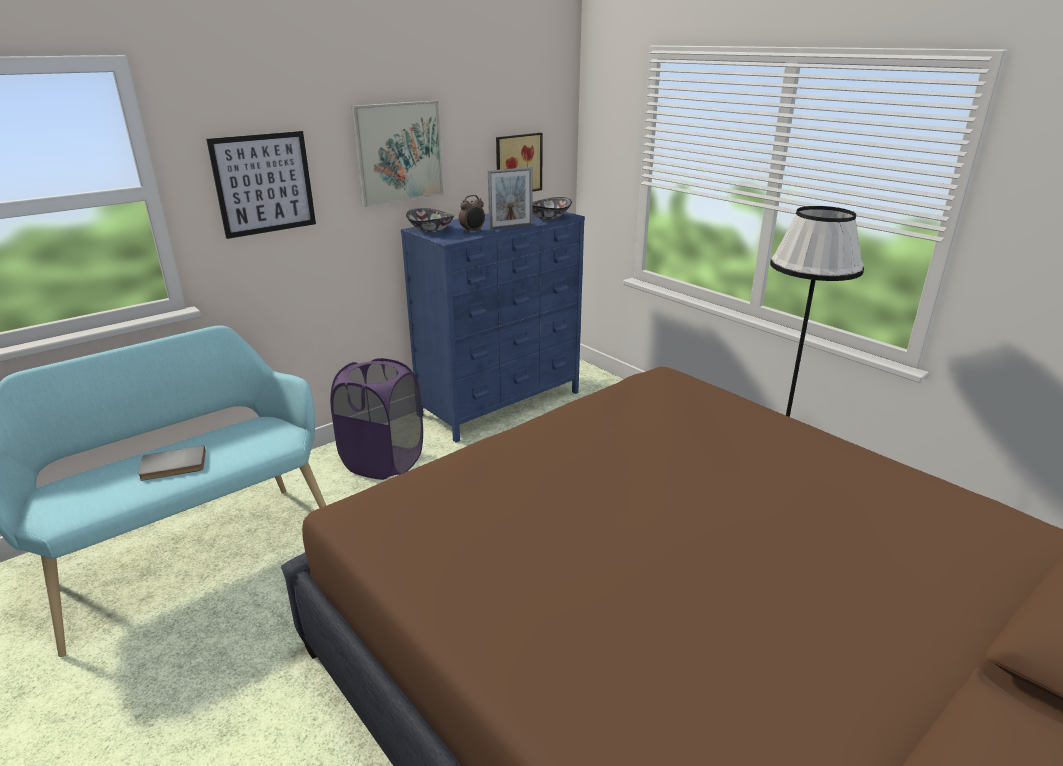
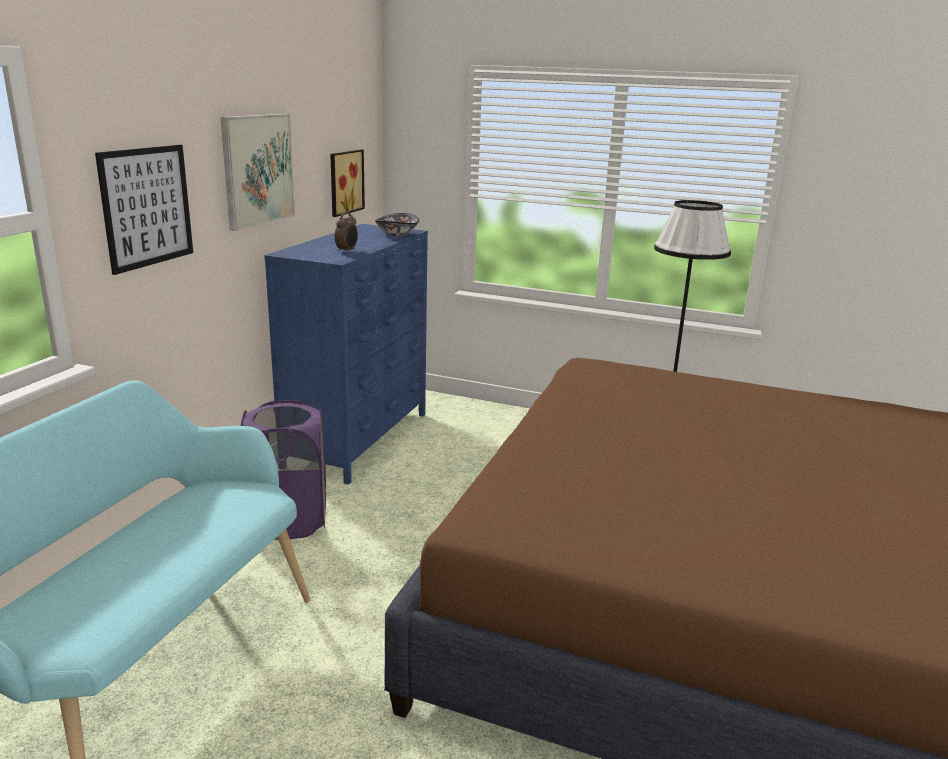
camera: 30 degrees left, 5 degrees down
(173, 466) = (163, 553): grey book -> none
(431, 230) = (301, 253): bowl -> none
(511, 226) = (376, 244): picture frame -> none

